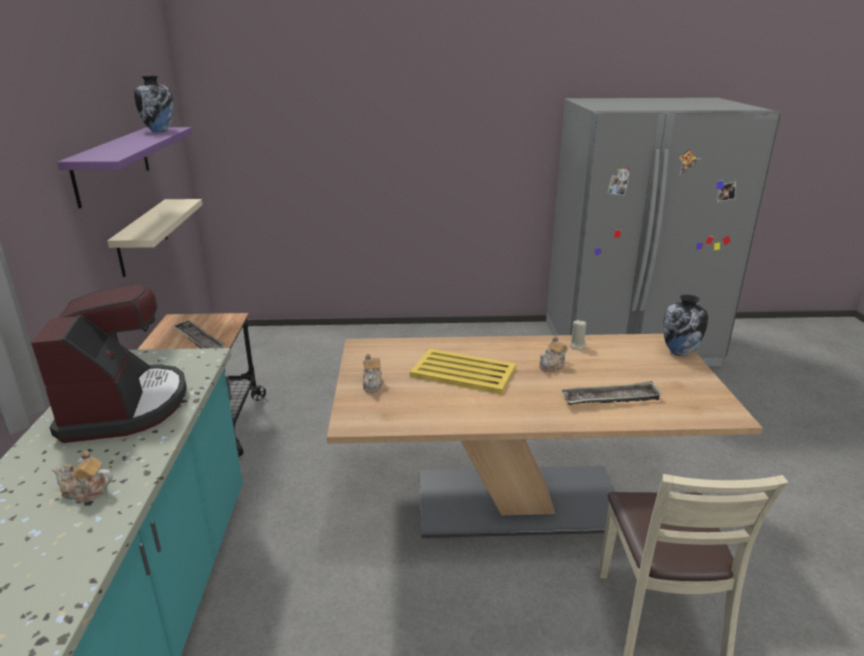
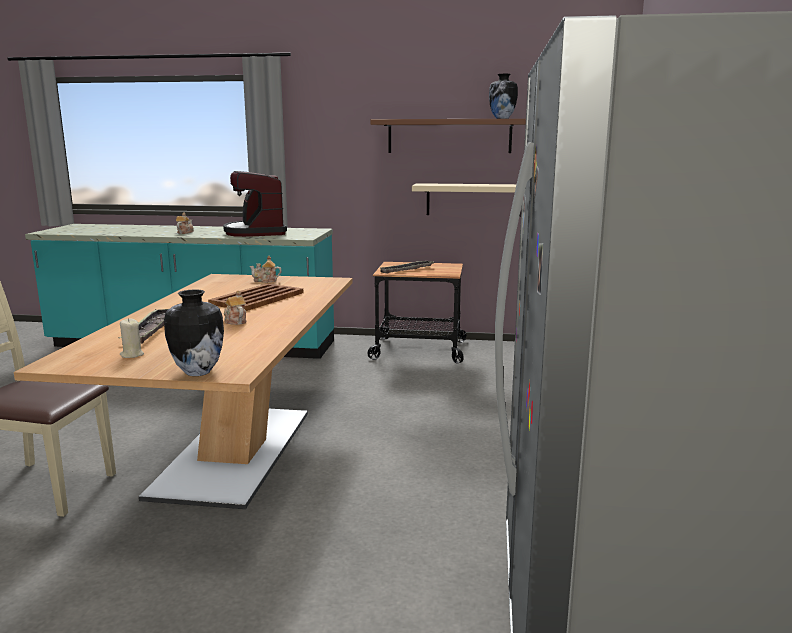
camera: 100 degrees right, 10 degrees down
(112, 164) = (449, 136): purple shelf -> brown shelf
(124, 406) = (256, 232): coffee machine -> coffee machine turned 75 degrees clockwise
(464, 372) = (256, 298): yellow tray -> brown tray
(577, 346) = (266, 333): beige candle -> beige candle (132, 355)

